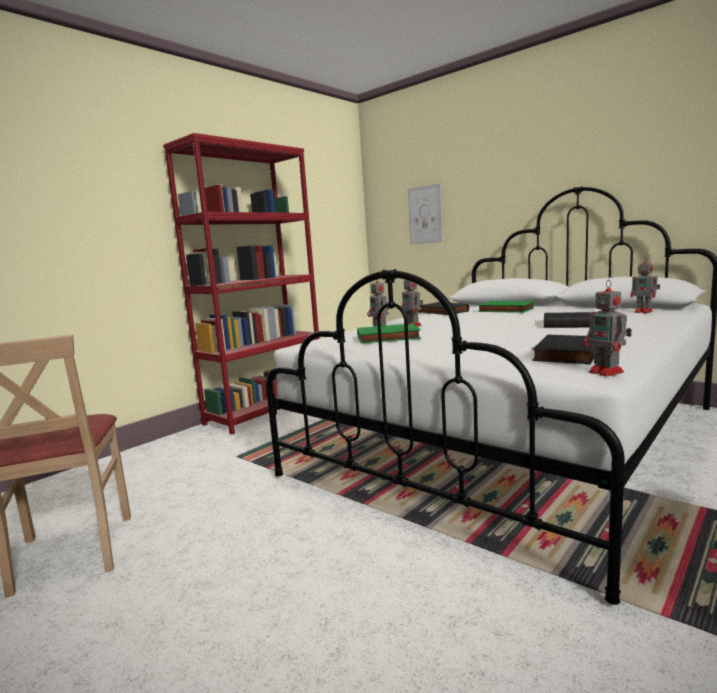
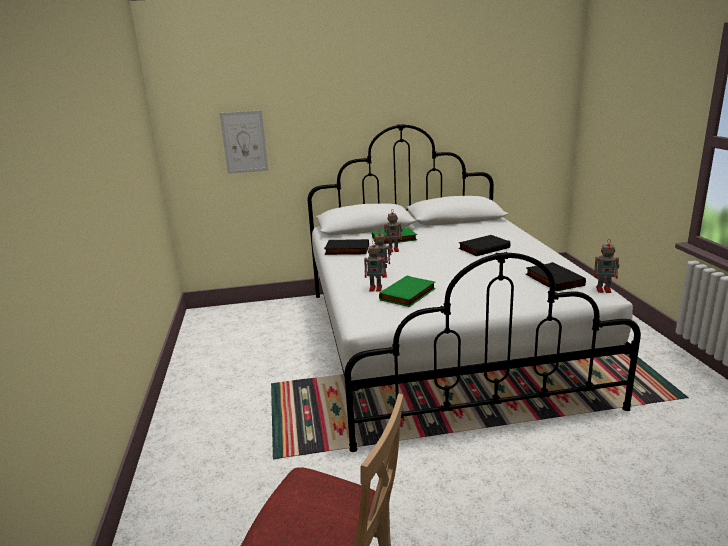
camera: 50 degrees left, 10 degrees up
(267, 411) = (188, 404): red bookcase -> none
(644, 312) = (487, 226): toy robot -> toy robot (394, 250)

